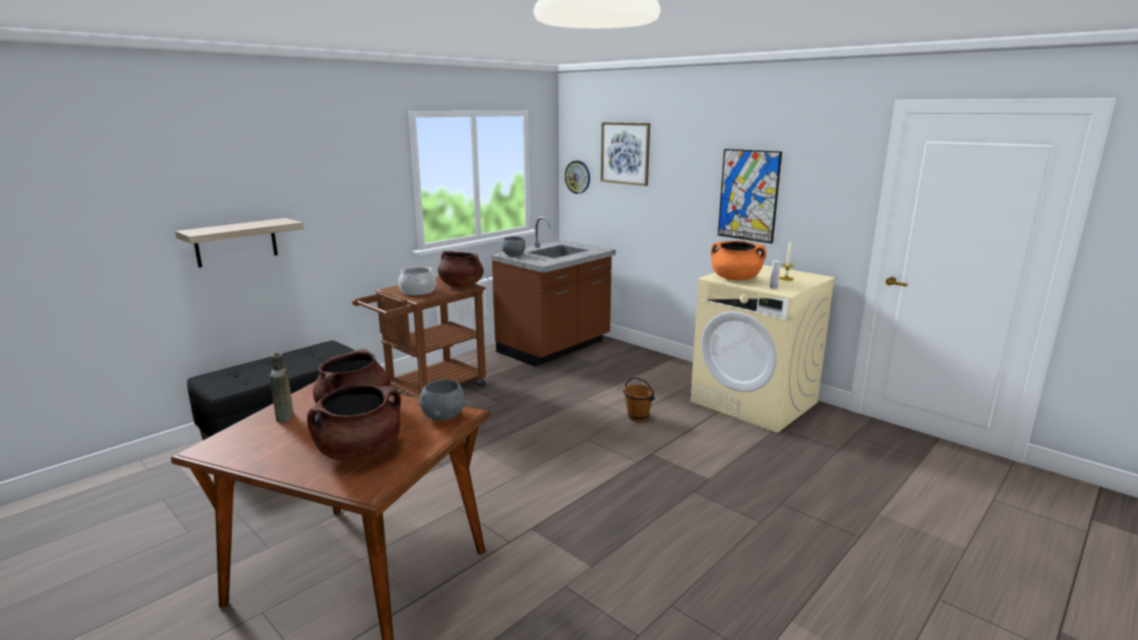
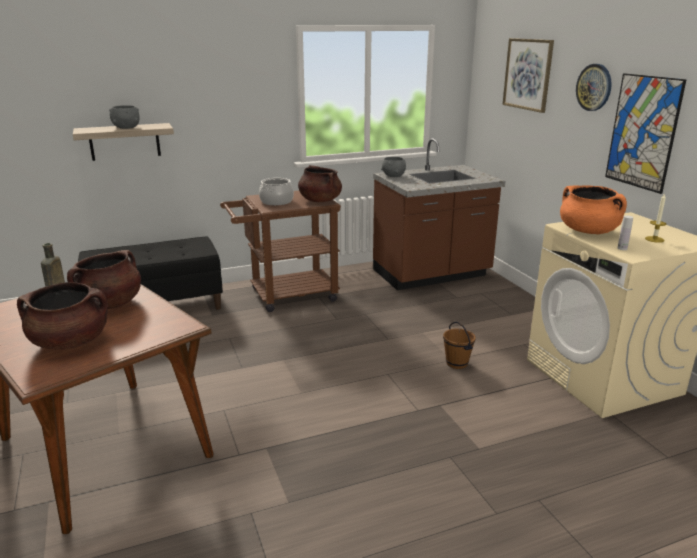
camera: 25 degrees right, 5 degrees up
(442, 416) = (166, 324): grey bowl -> grey bowl (126, 127)
(578, 177) = (485, 98): wall clock -> wall clock (594, 87)

